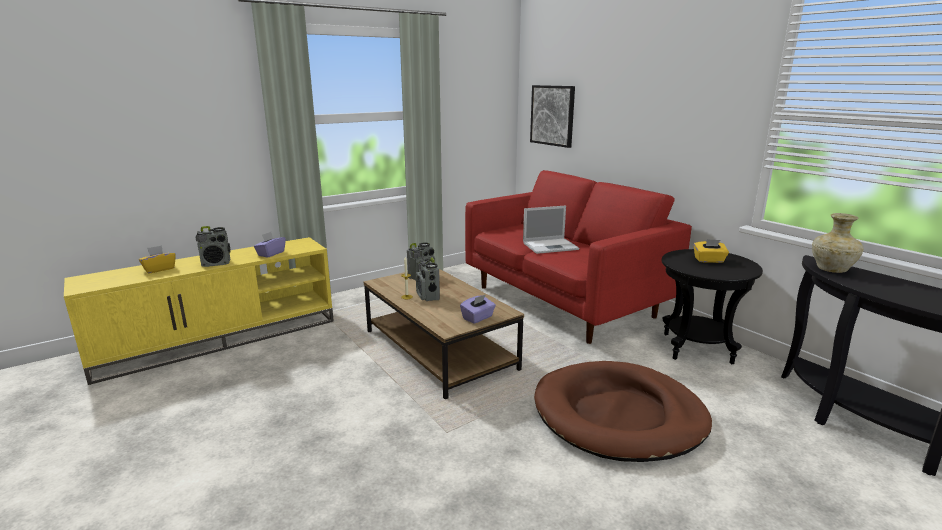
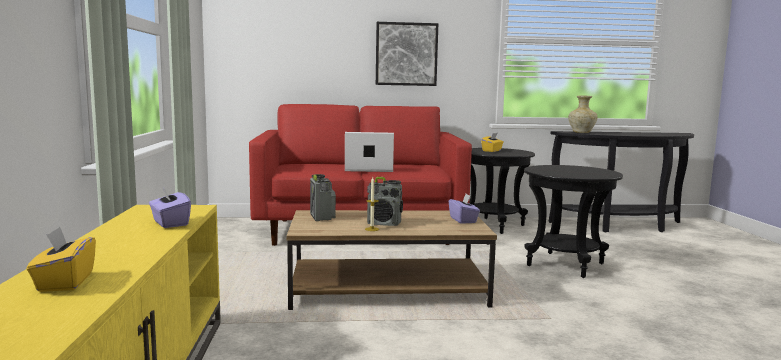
camera: 60 degrees left, 10 degrees down
(216, 264) = (141, 249): radio -> none
(551, 246) = (368, 169): laptop -> laptop turned 105 degrees counterclockwise
(552, 115) = (267, 47): picture -> picture (406, 54)
(619, 415) = (565, 265): brown dog bed -> black side table

